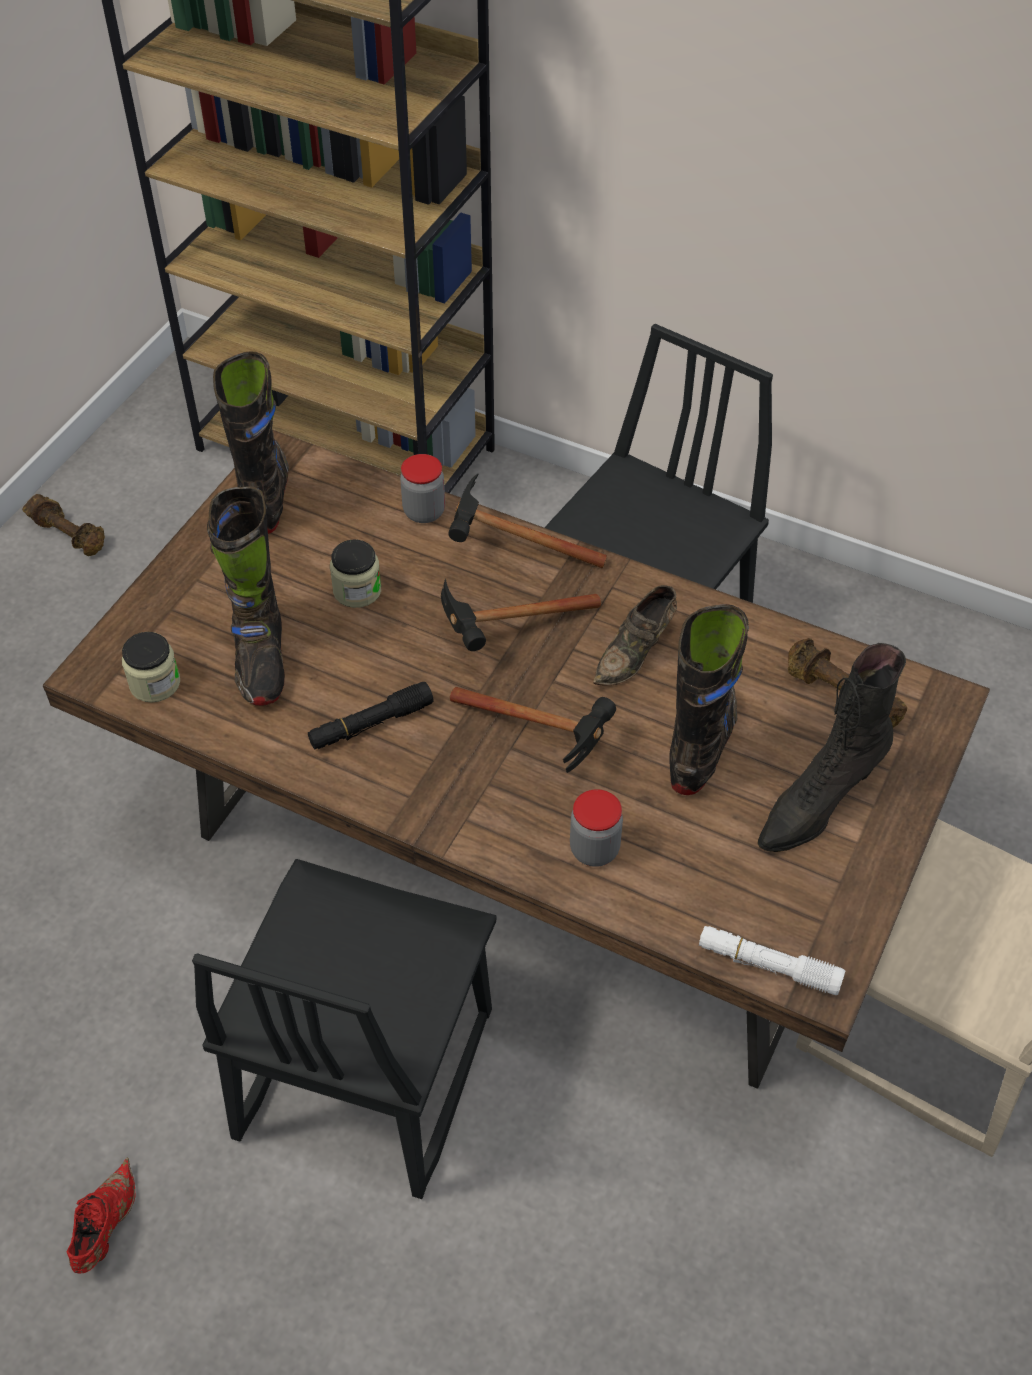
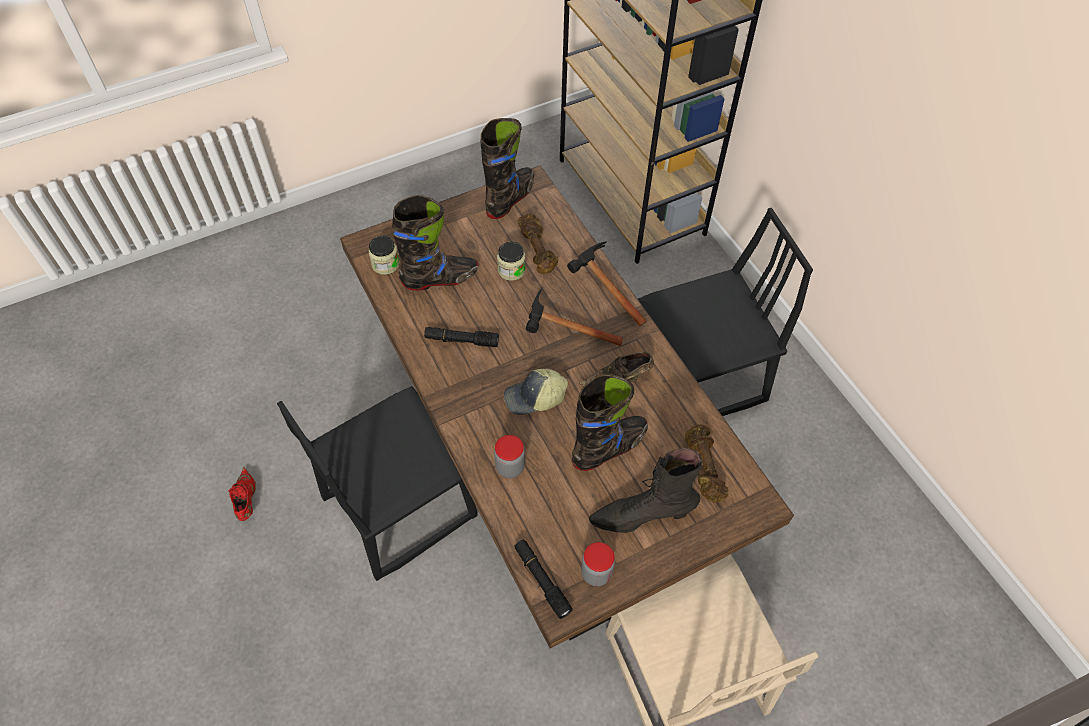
camera: 35 degrees right, 5 degrees up
(69, 535) = (470, 173): brown dumbbell -> brown dumbbell (538, 251)
(105, 1228) = (246, 501): red shoe -> red shoe turned 60 degrees counterclockwise
(260, 658) = (440, 279): black boot -> black boot turned 135 degrees counterclockwise
(424, 512) = (577, 247): jar -> jar (596, 573)
(545, 740) = (535, 398): hammer -> cap
(768, 965) = (542, 580): white flashlight -> black flashlight

